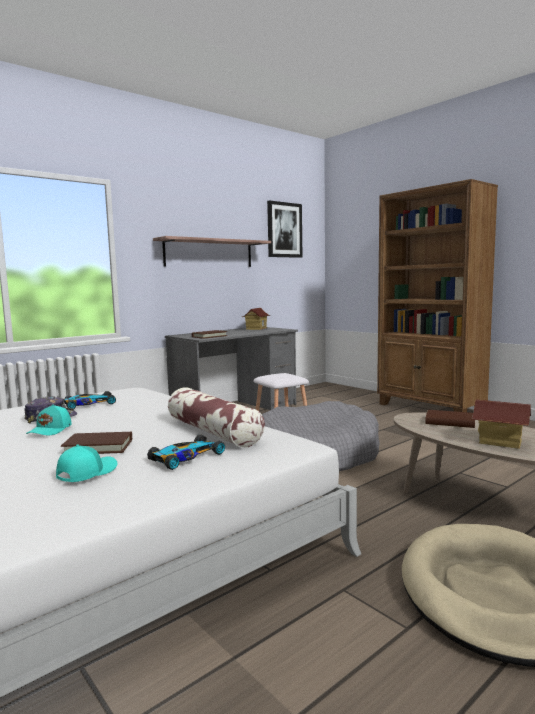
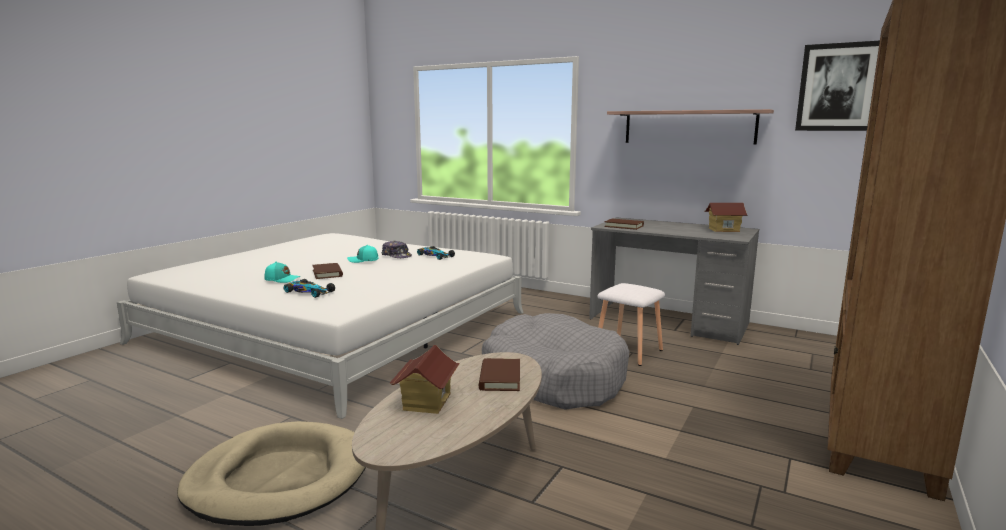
camera: 70 degrees right, 5 degrees up
(213, 431) = (370, 290): pillow -> none

